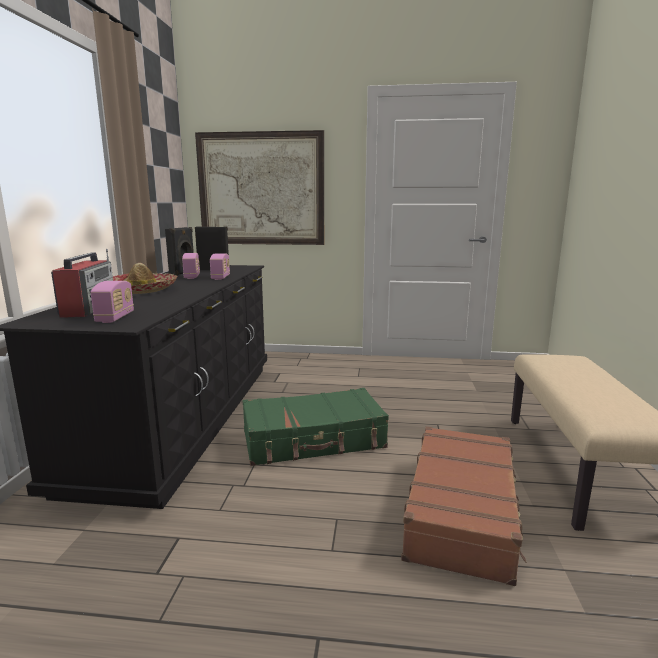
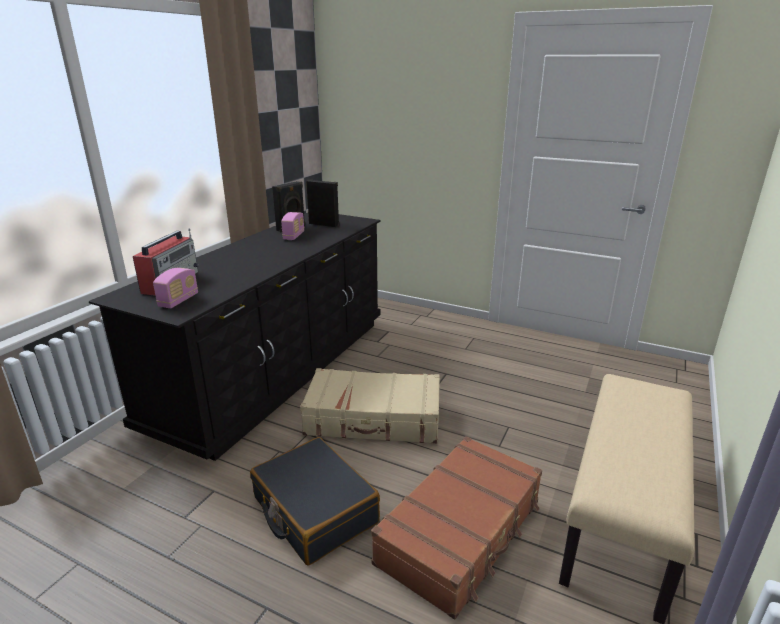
camera: 20 degrees right, 10 degrees up
(142, 290) = (232, 256): hat -> none
(220, 277) = (317, 241): radio -> none
(261, 189) = (392, 130): picture -> none
(307, 529) = (314, 510): none -> black suitcase
(313, 440) = (374, 419): green suitcase -> beige suitcase

